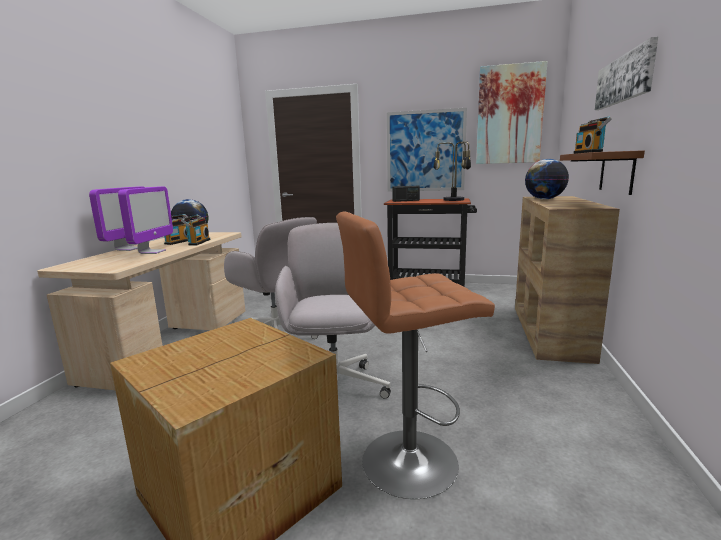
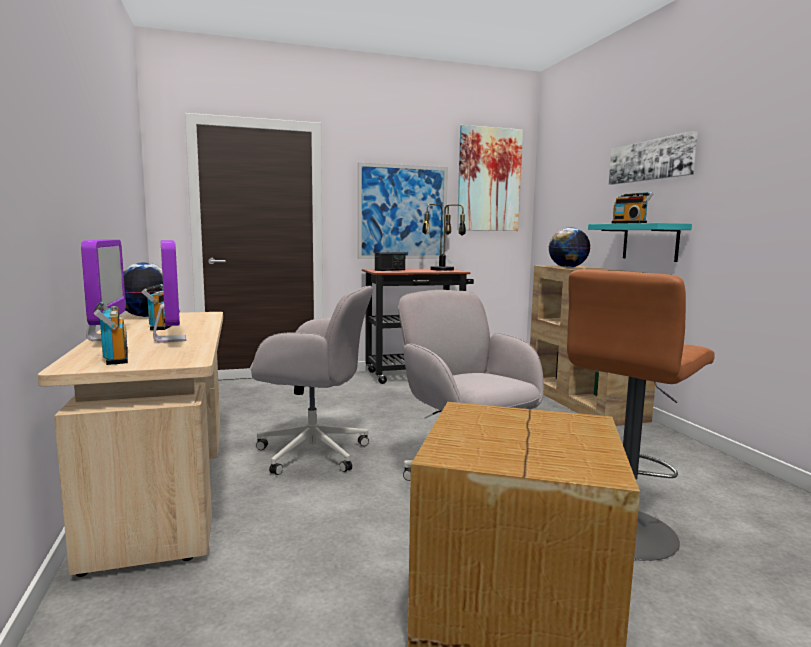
camera: 30 degrees left, 5 degrees down
(198, 242) = (200, 325): radio -> radio (113, 357)
(617, 172) = (650, 242): brown shelf -> turquoise shelf

